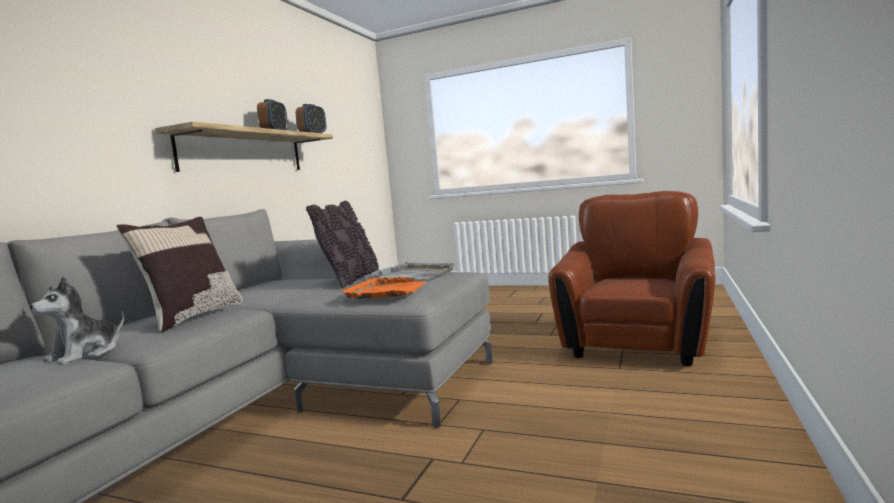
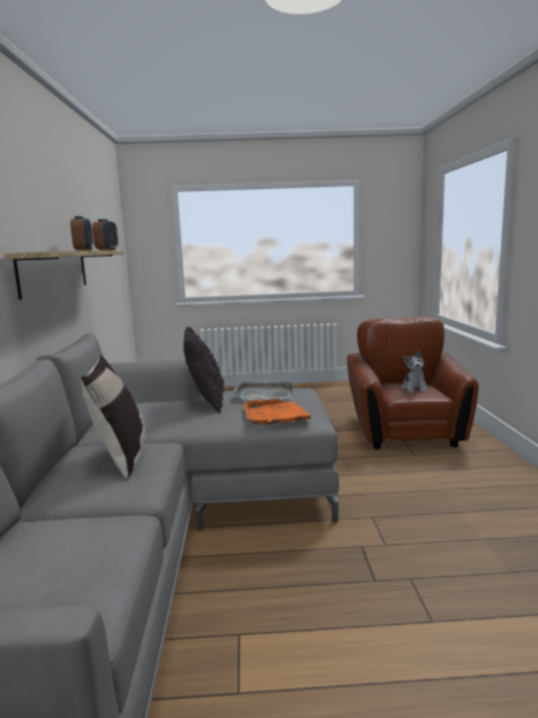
camera: 25 degrees left, 5 degrees up
(85, 354) = (85, 512): plush toy -> plush toy (414, 388)

